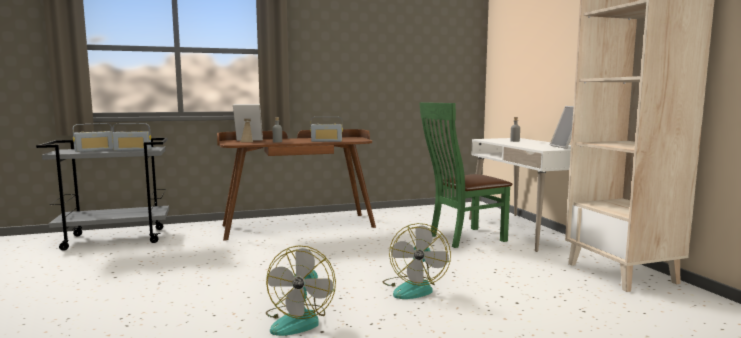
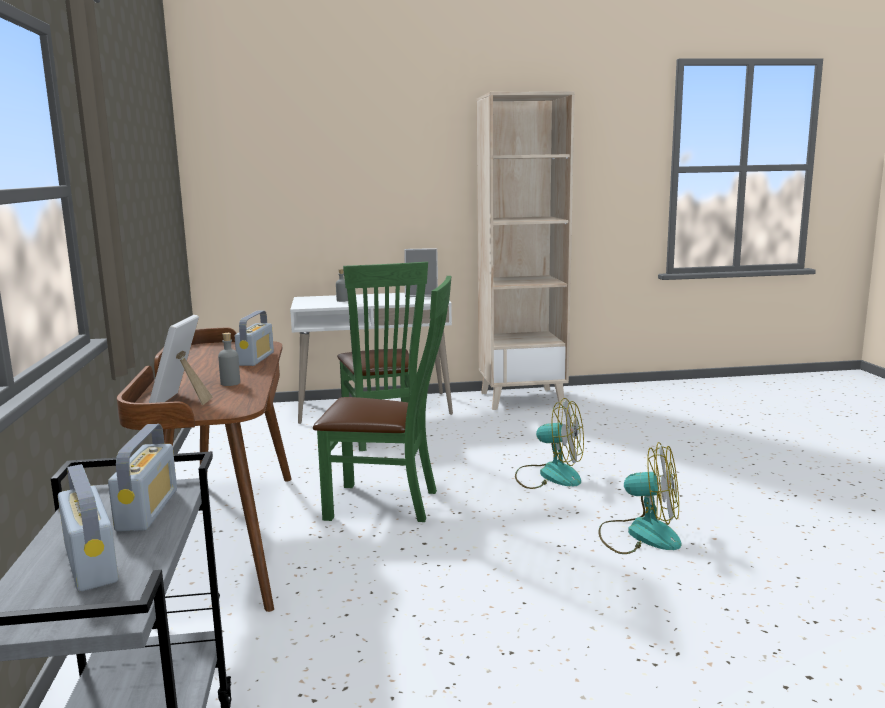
camera: 80 degrees left, 5 degrees up
(344, 248) = (389, 504): none -> green chair

